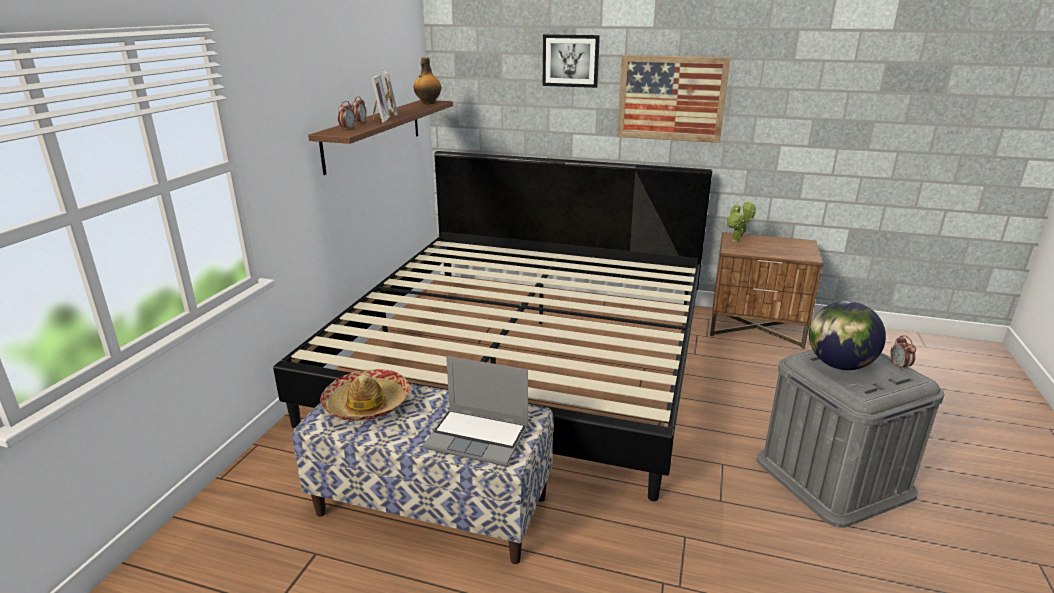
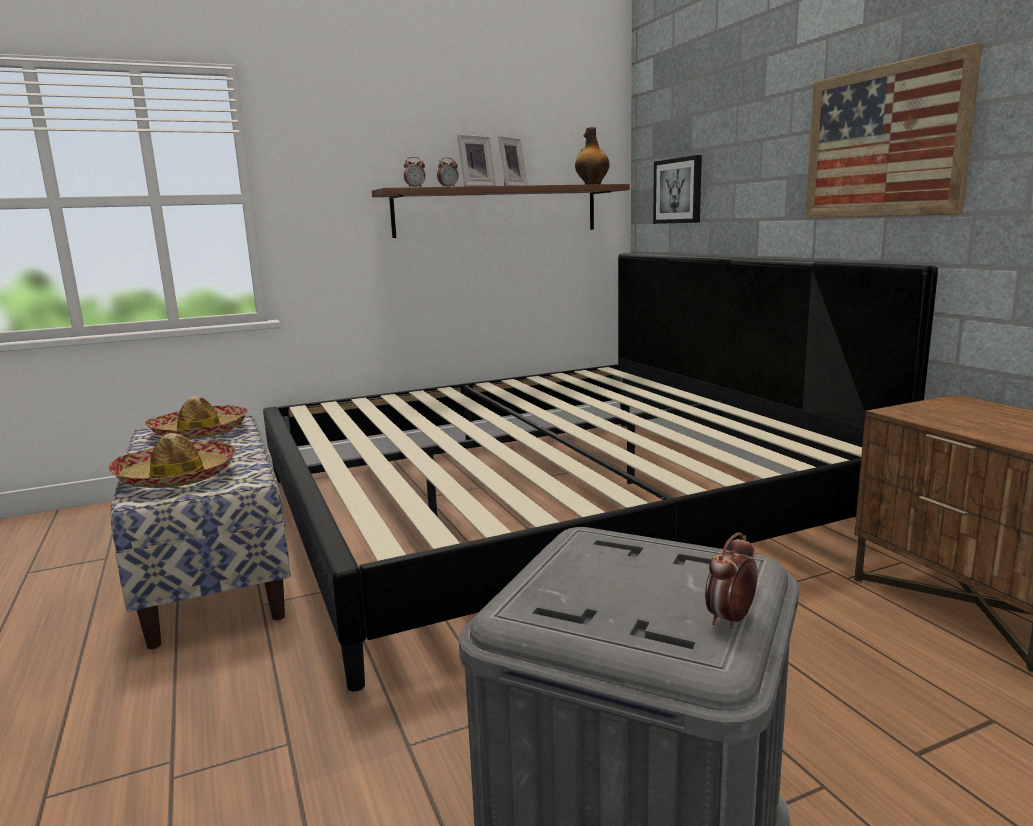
camera: 50 degrees right, 10 degrees down
(479, 437) = (177, 477): laptop -> hat
(570, 60) = (757, 108): picture -> picture (678, 191)
(736, 241) = (944, 406): potted plant -> none
(838, 365) = (612, 564): globe -> none

